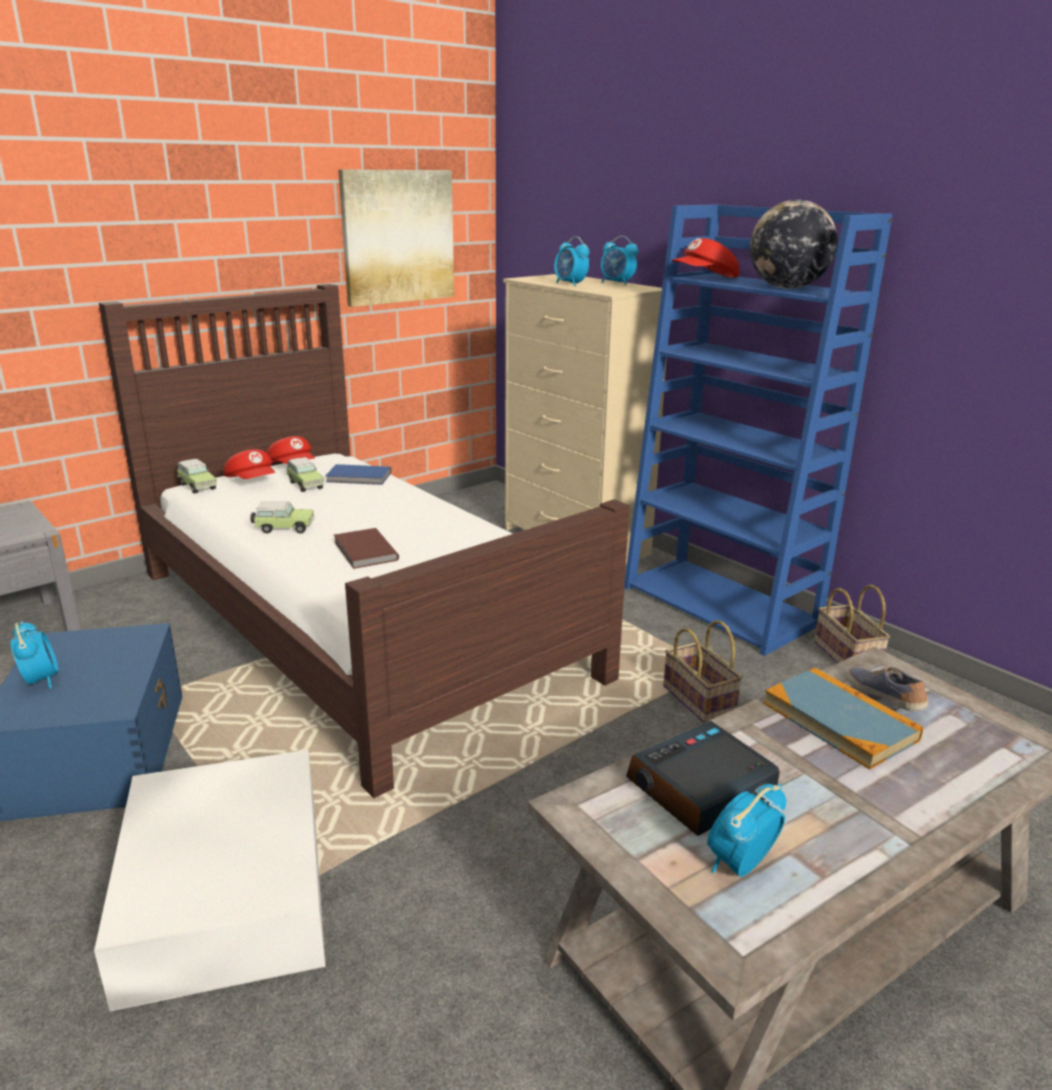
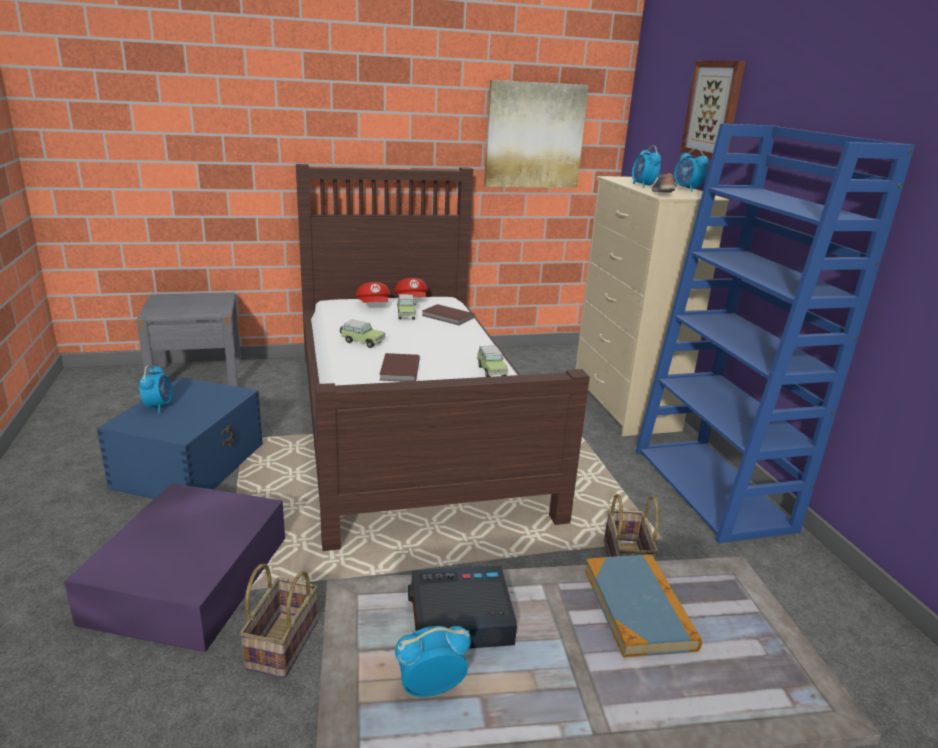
camera: 25 degrees right, 0 degrees up
(197, 486) = (337, 302): toy car -> toy car (491, 371)
(228, 888) = (192, 577): white storage box -> purple storage box
(359, 477) = (447, 317): blue book -> brown book
(625, 191) = (713, 109): none -> picture
(706, 278) = (741, 191): red cap -> none
(787, 288) = (800, 208): globe -> none
(844, 655) = (799, 566): basket -> basket (282, 642)
(885, 698) = (704, 603): shoe -> shoe (663, 194)

